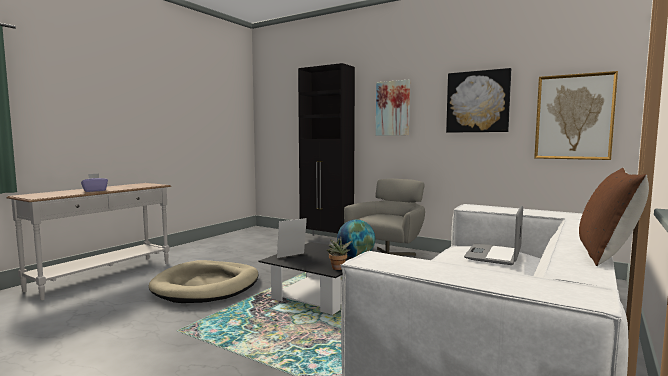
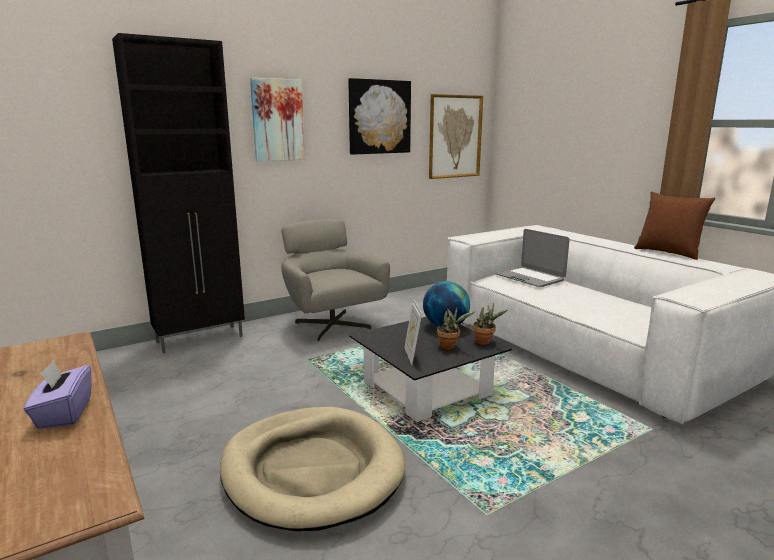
camera: 65 degrees left, 10 degrees up
(318, 262) = (450, 346): none -> potted plant

